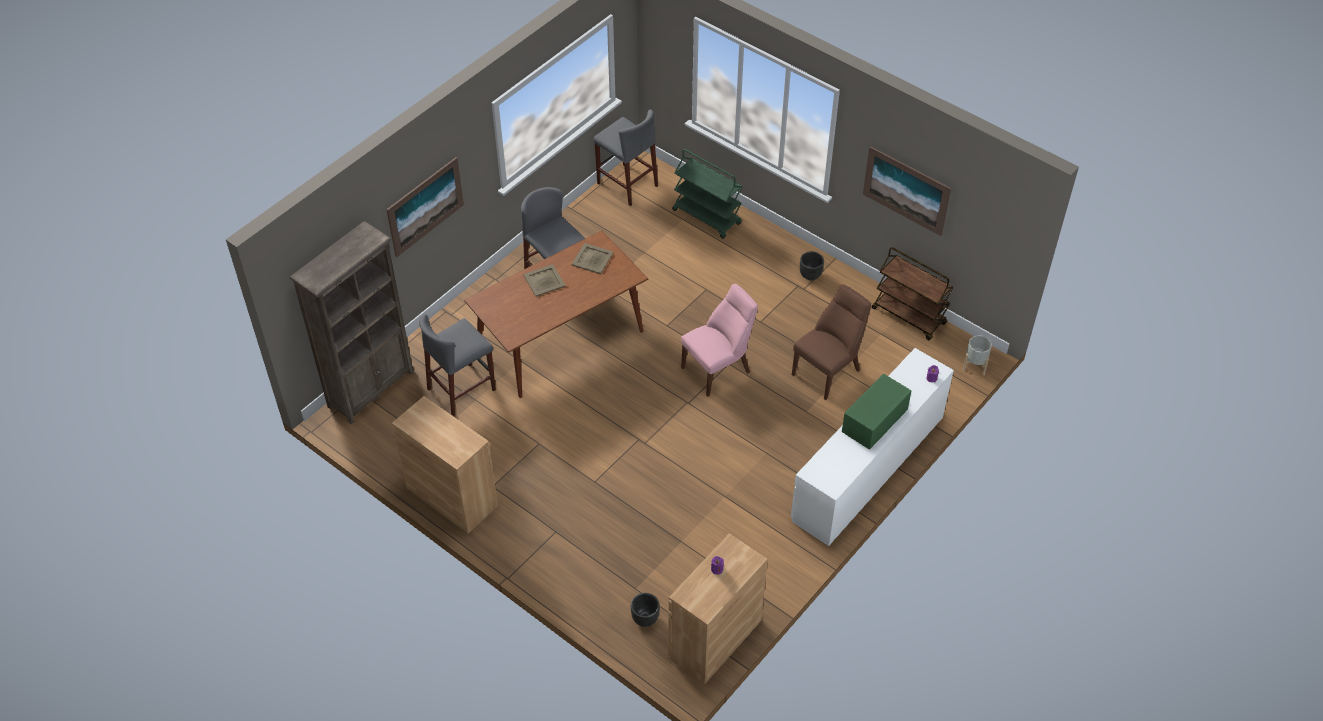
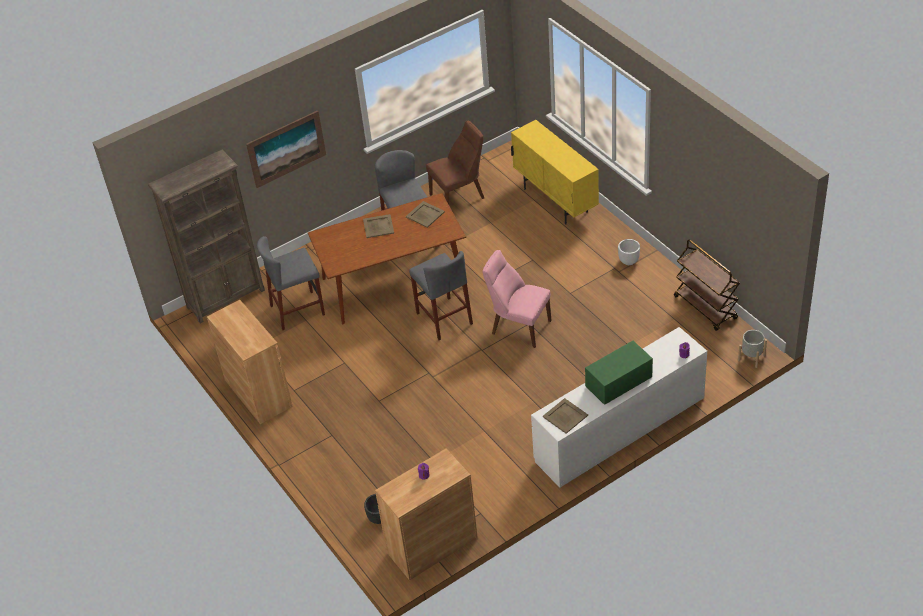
camera: 20 degrees right, 5 degrees down
(627, 184) = (496, 165): grey stool -> grey stool (444, 318)
(707, 217) = (556, 201): green cart -> yellow cabinet
(718, 369) = (518, 326): pink chair -> pink chair turned 135 degrees counterclockwise
(810, 275) = (629, 261): black planter -> white planter
(828, 371) = (615, 343): brown chair -> brown chair (459, 195)
(832, 469) = (565, 416): none -> beige tray
(906, 190) = (702, 187): picture -> none

